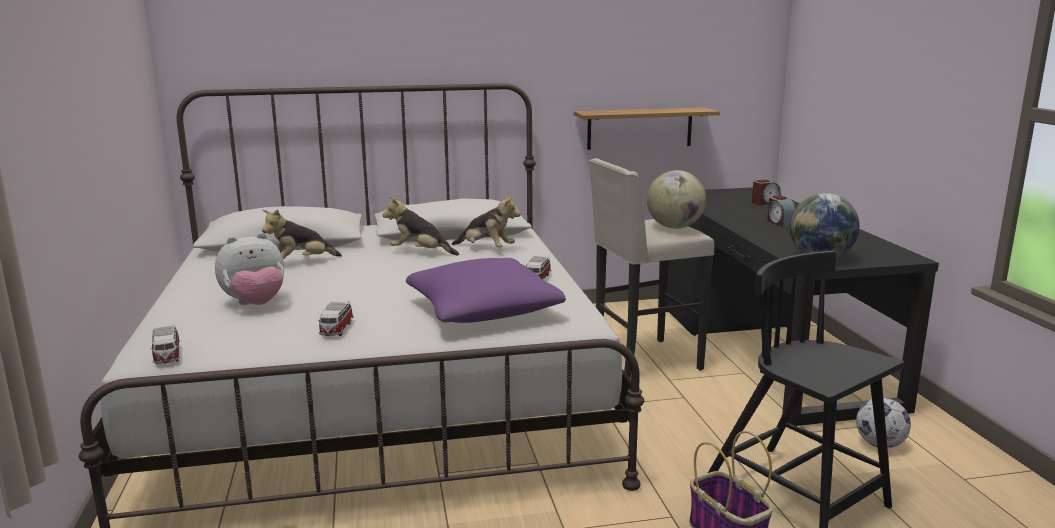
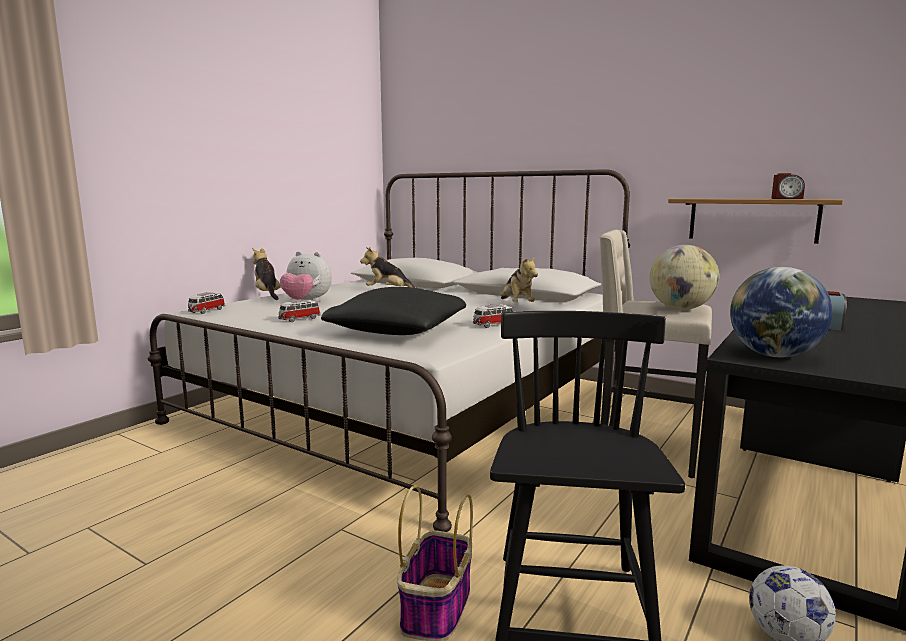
camera: 45 degrees right, 5 degrees down
(420, 253) = (467, 298): plush toy -> plush toy (268, 295)
(483, 311) = (398, 331): purple pillow -> black pillow
(765, 202) = (870, 311): alarm clock -> alarm clock (786, 198)

